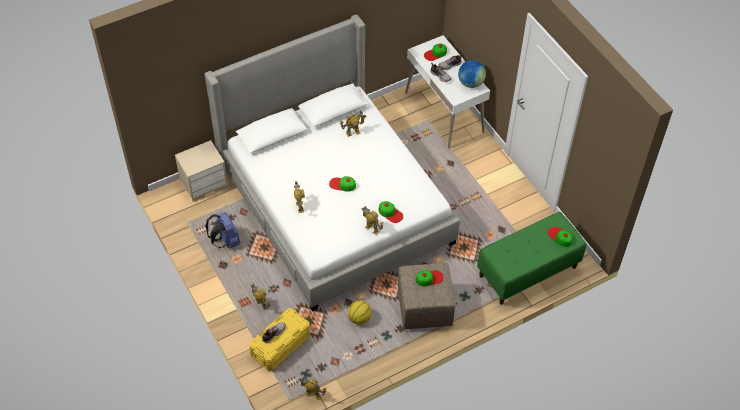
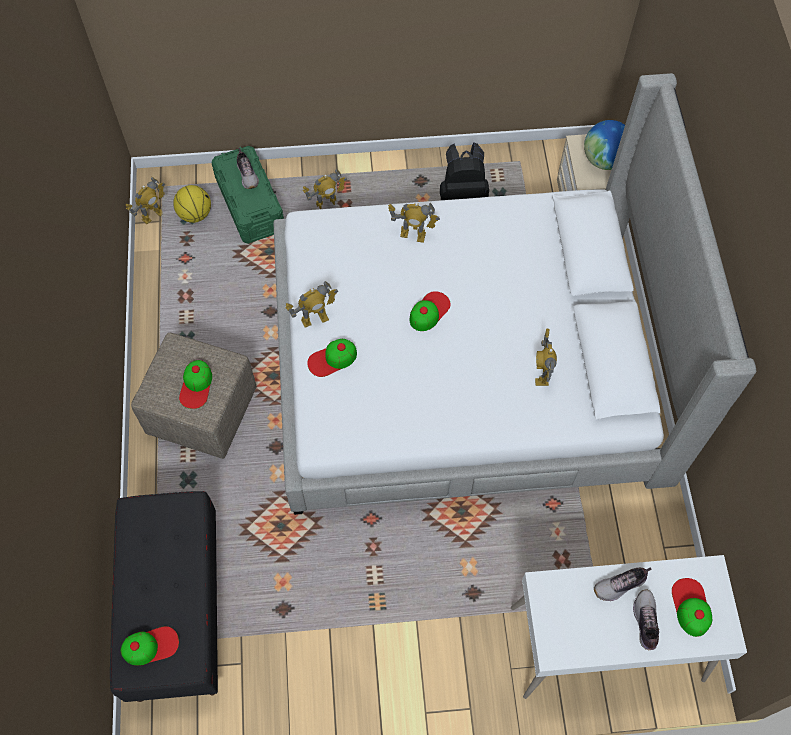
camera: 115 degrees right, 10 degrees up
(225, 241) = (462, 197): blue backpack -> black backpack
(280, 345) = (250, 205): yellow storage box -> green storage box
(359, 318) = (236, 315): basketball -> basketball (195, 214)
(470, 83) = (576, 639): globe -> globe (604, 160)
(527, 272) = (176, 608): green bench -> black bench

